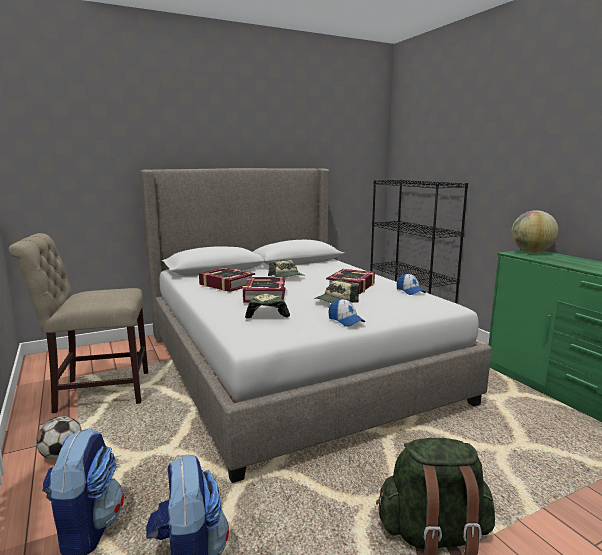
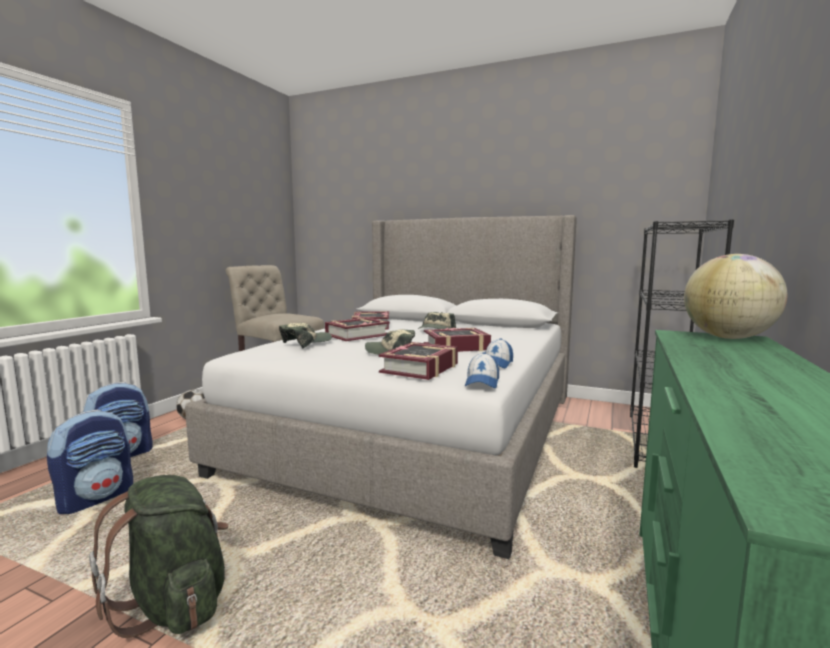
camera: 50 degrees right, 5 degrees down
(345, 320) = (333, 363): cap -> cap (482, 382)
(398, 306) = (420, 368): none -> book

